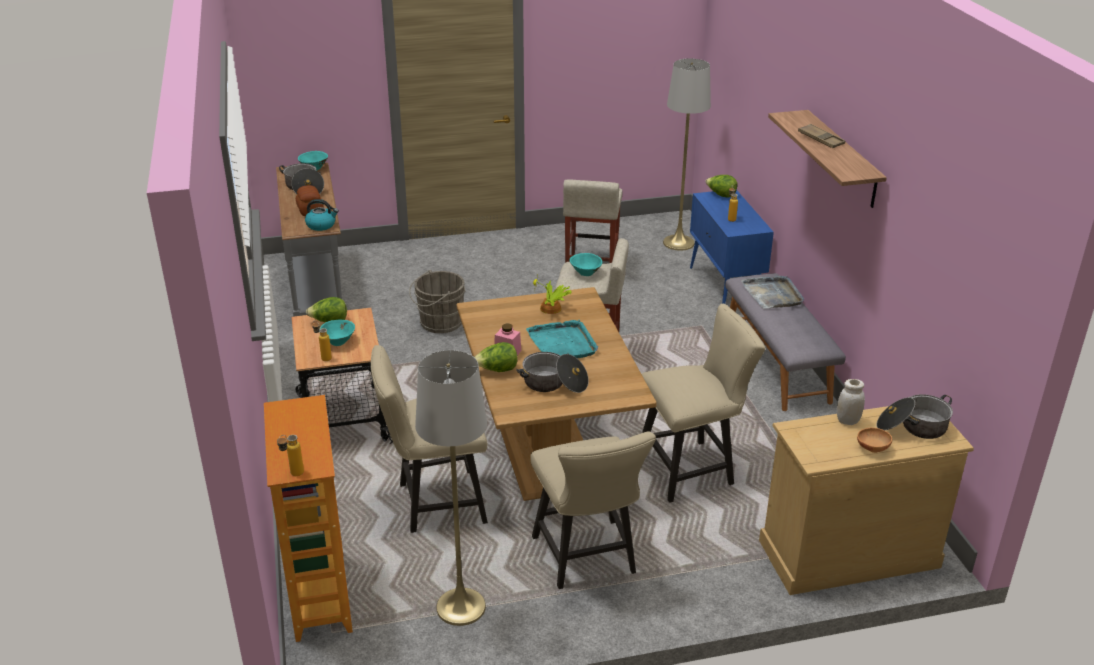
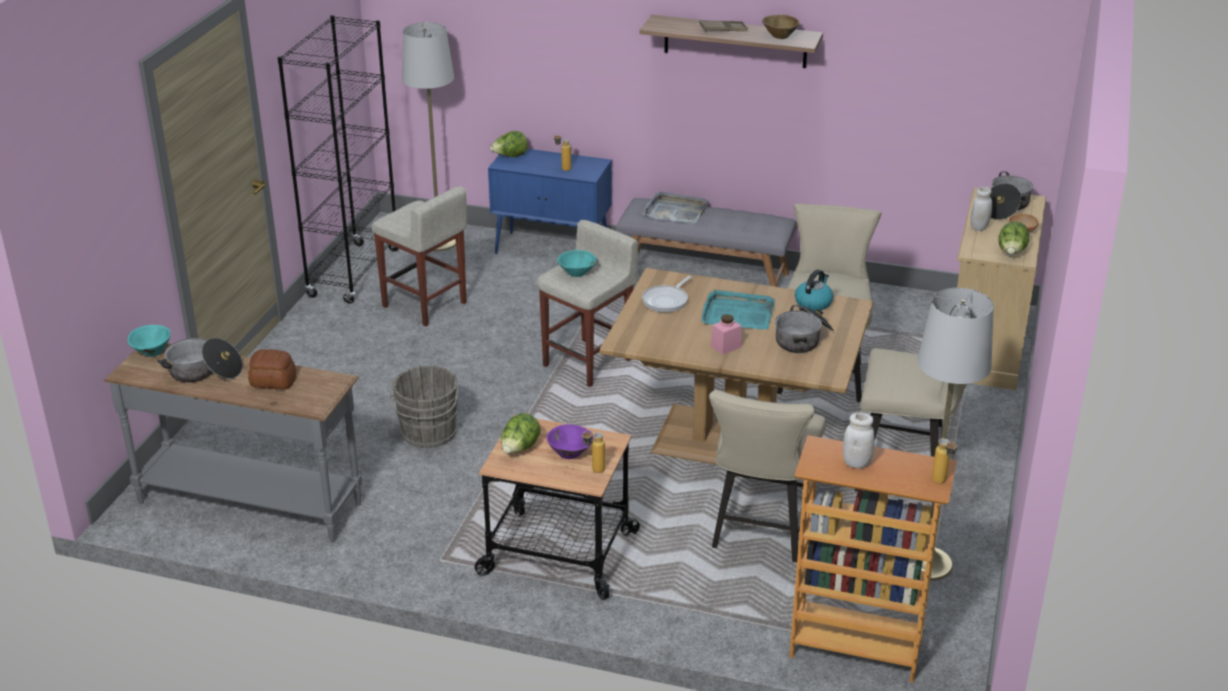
camera: 60 degrees left, 0 degrees up
(297, 426) = (856, 463): none -> white jar
(321, 225) = (326, 383): kettle -> kettle (813, 302)
(338, 342) = (570, 453): turquoise bowl -> purple bowl
(497, 370) = (754, 361): lettuce -> lettuce (1011, 253)
(551, 309) = (667, 300): potted plant -> frying pan
(600, 229) = (354, 273): none -> black bookcase
(845, 162) = (779, 36): none -> brown bowl

